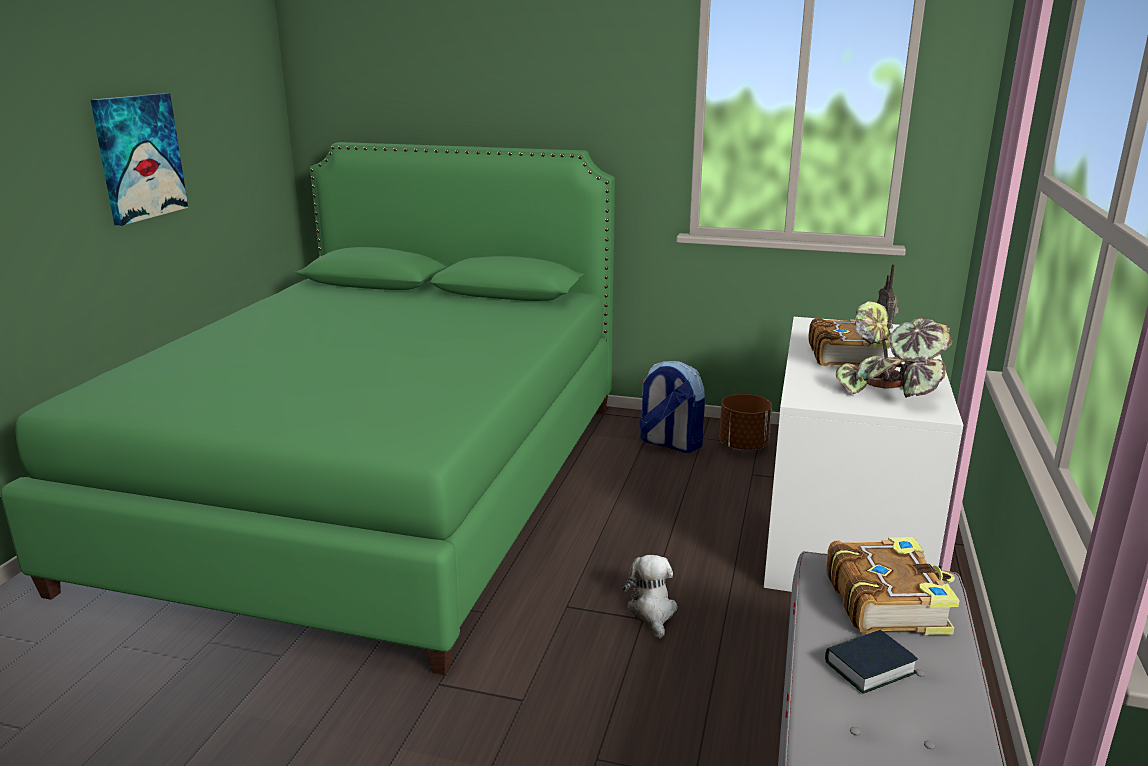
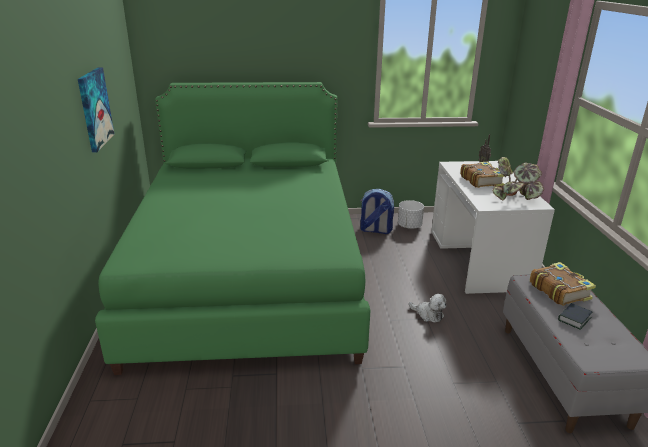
camera: 20 degrees left, 5 degrees up
(652, 612) = (428, 314): plush toy -> plush toy turned 150 degrees clockwise
(743, 446) = (409, 226): brown planter -> white planter

